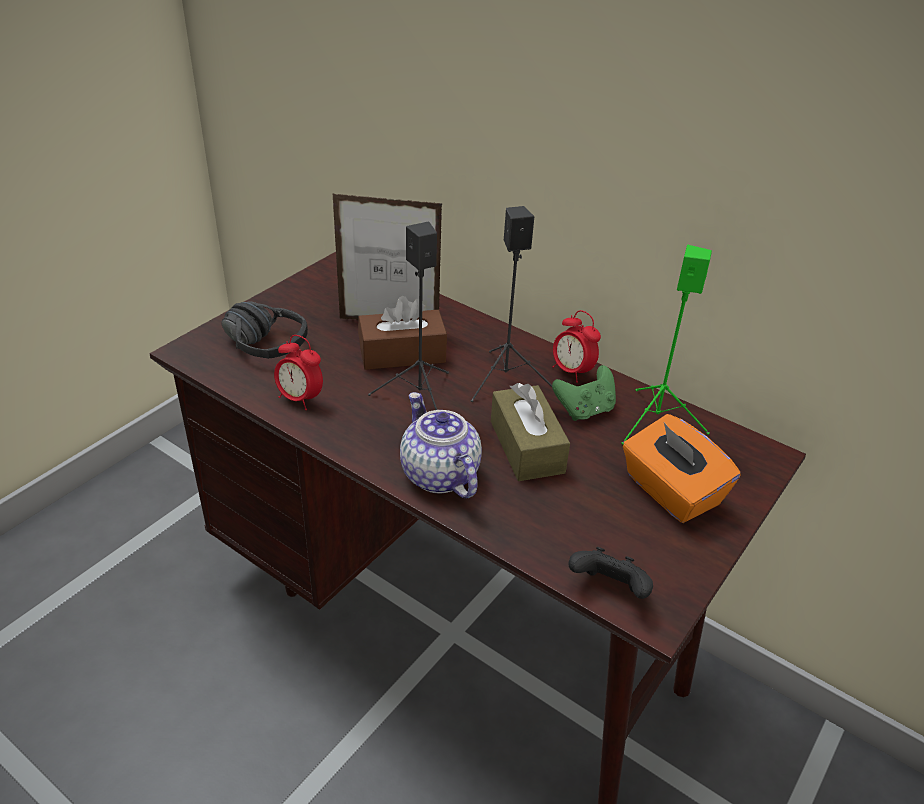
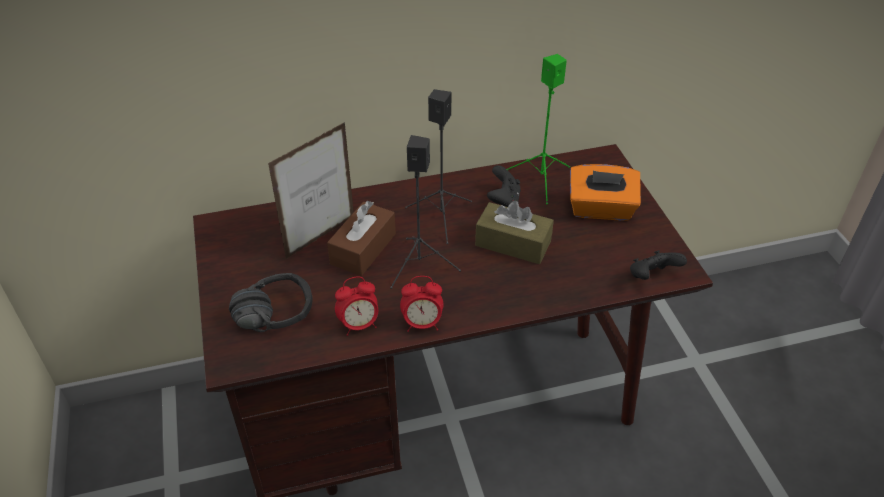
camera: 50 degrees left, 5 degrees up
(438, 474) = (501, 295): teapot -> none
(572, 371) = (463, 184): alarm clock -> alarm clock (422, 324)
(585, 410) = (503, 200): green game controller -> black game controller

